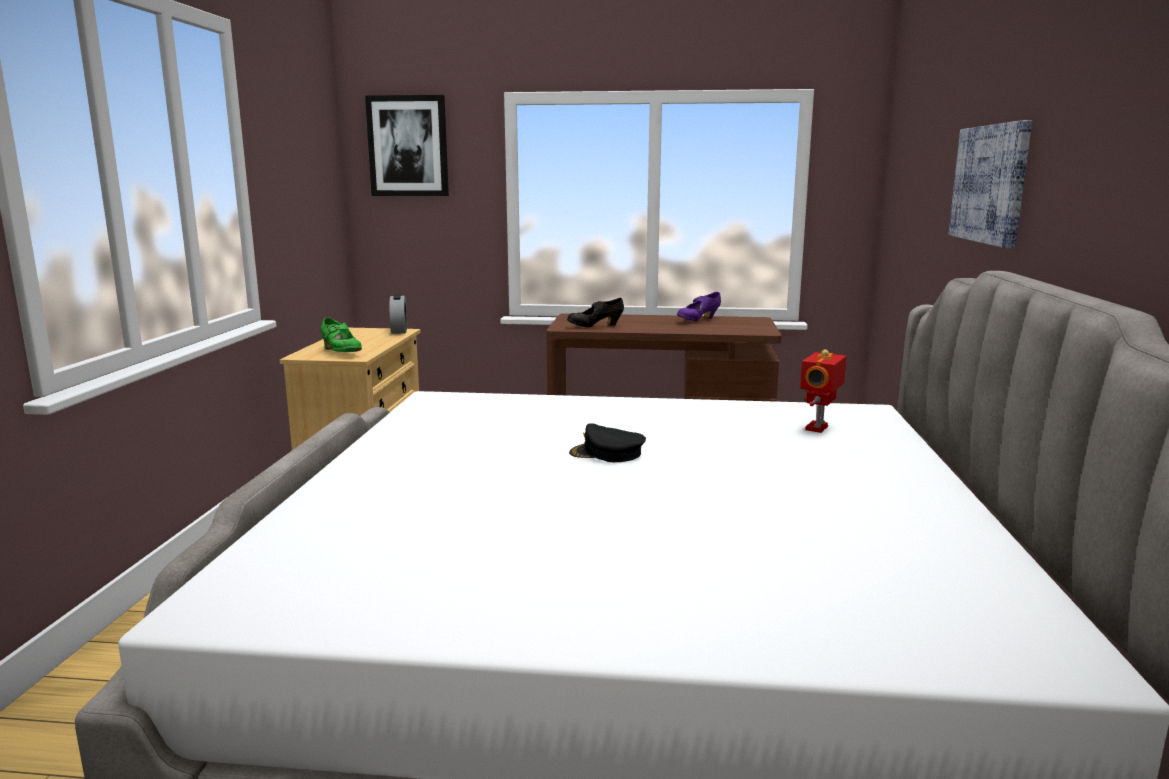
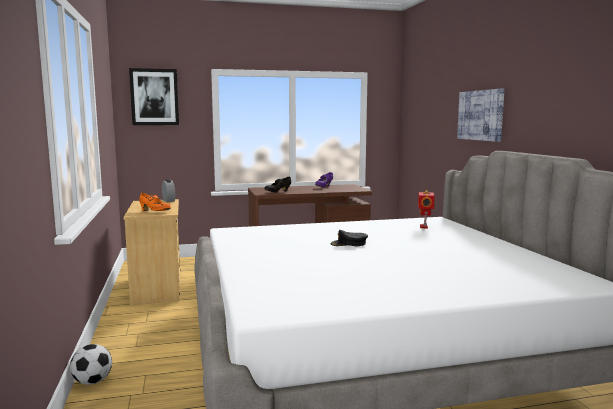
camera: 20 degrees left, 5 degrees down
(115, 644) = (92, 382): none -> football
(341, 352) = (154, 211): green shoe -> orange shoe

